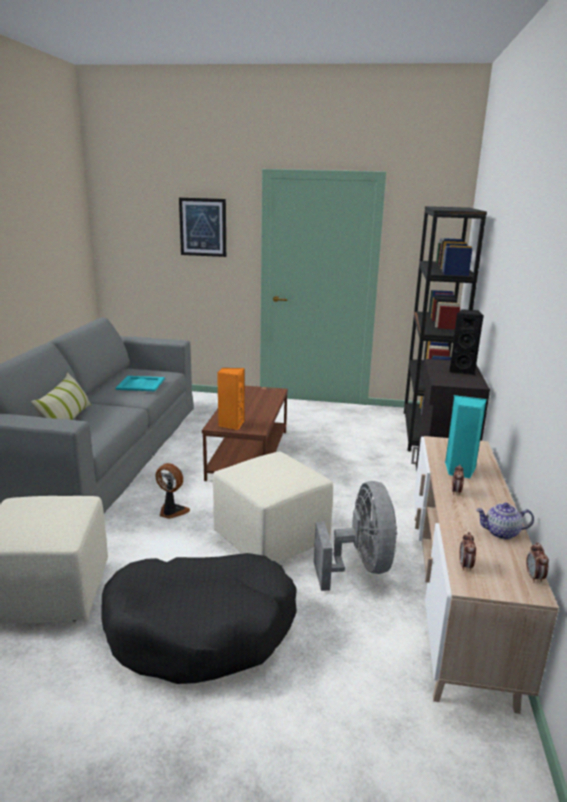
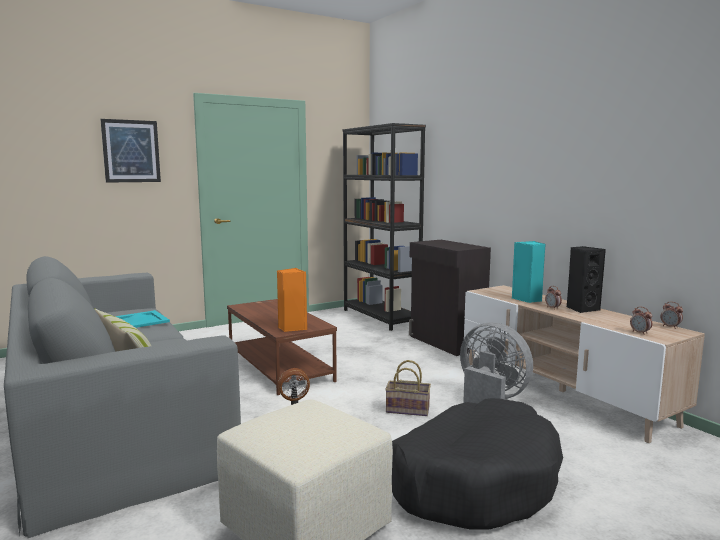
camera: 40 degrees left, 10 degrees down
(272, 539) = (409, 409): beige ottoman -> basket
(462, 370) = (449, 243): black speaker -> black speaker (582, 309)
(501, 533) = (615, 316): teapot -> none

